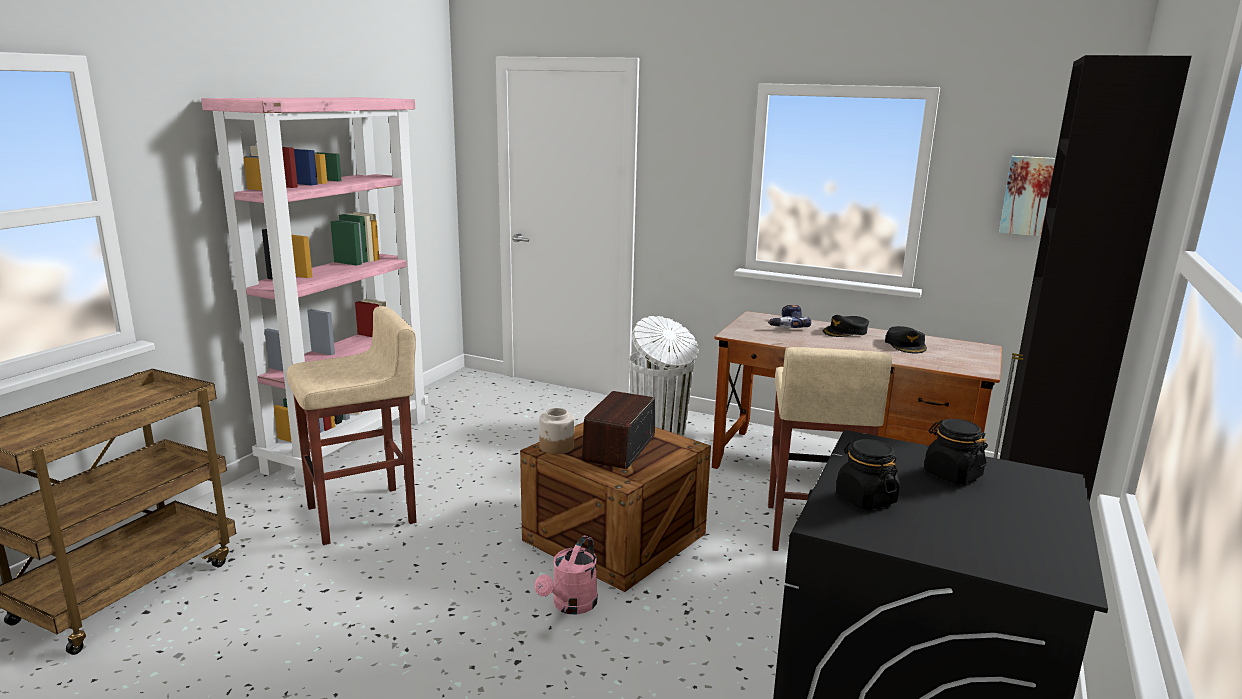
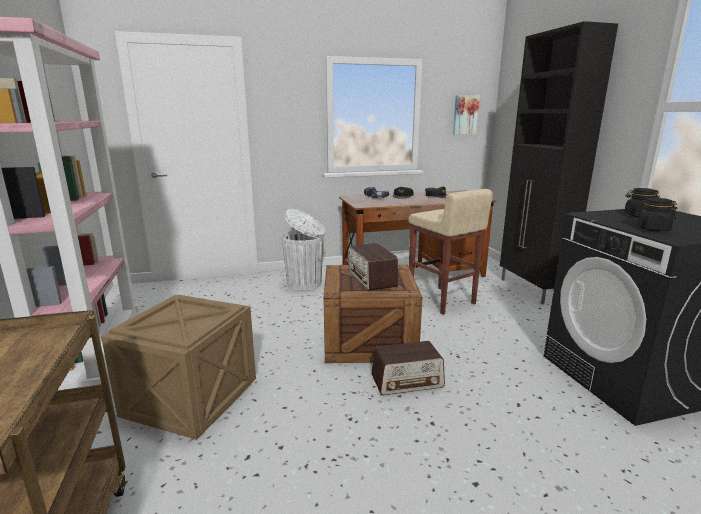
camera: 40 degrees left, 0 degrees up
(363, 515) = (192, 397): beige stool -> crate
(556, 447) = (340, 289): jar -> none
(571, 606) = (407, 381): pink watering can -> radio

